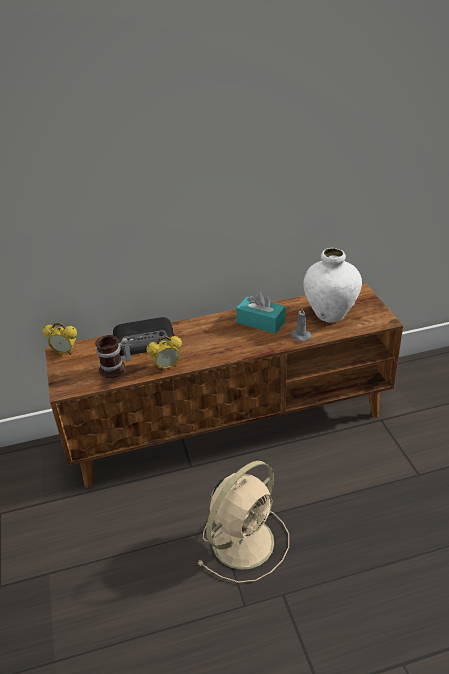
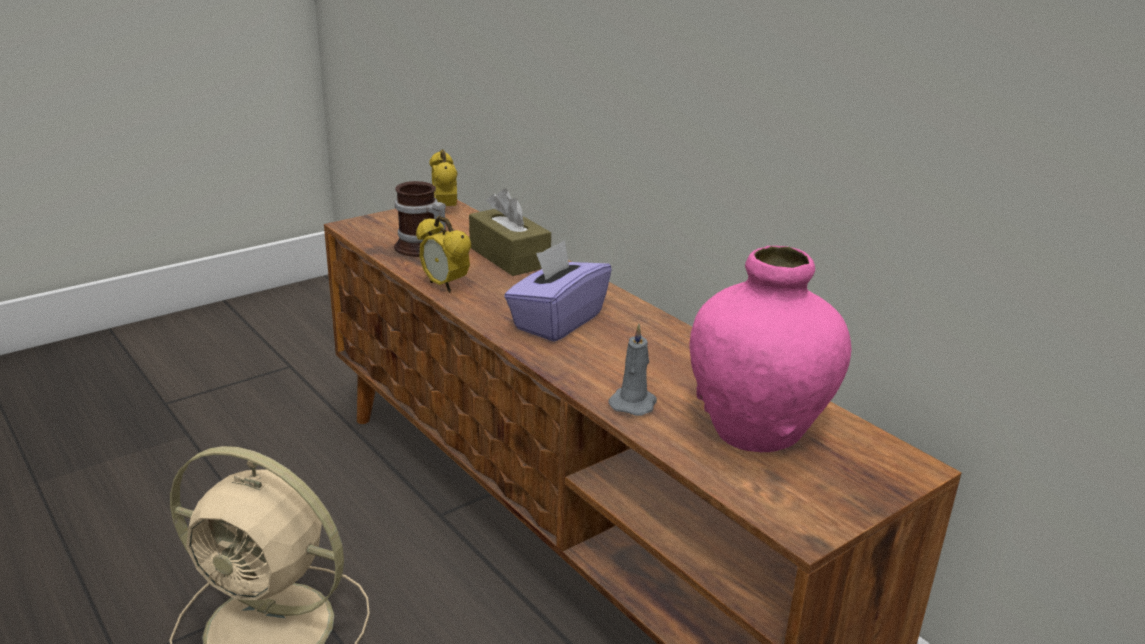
camera: 65 degrees right, 10 degrees down
(145, 341) = (509, 257): radio -> brown tissue box
(223, 340) = (557, 321): none -> purple tissue box
(261, 322) = (649, 350): turquoise tissue box -> none
(330, 314) = (757, 432): white vase -> pink vase

